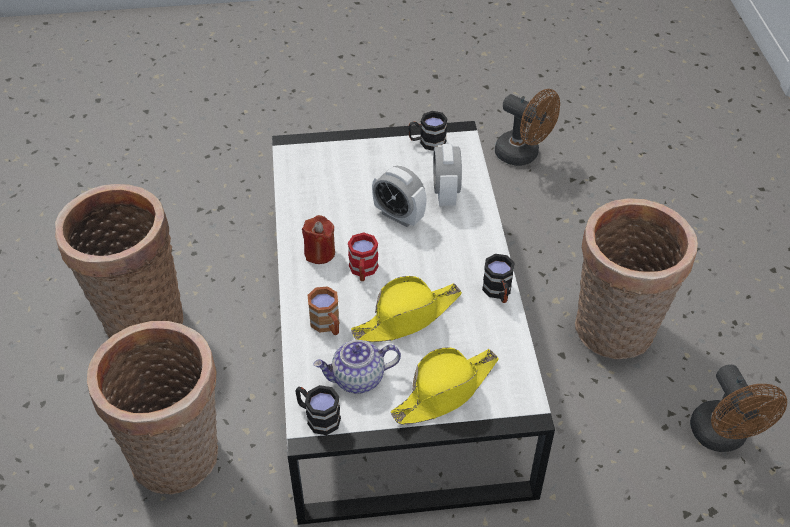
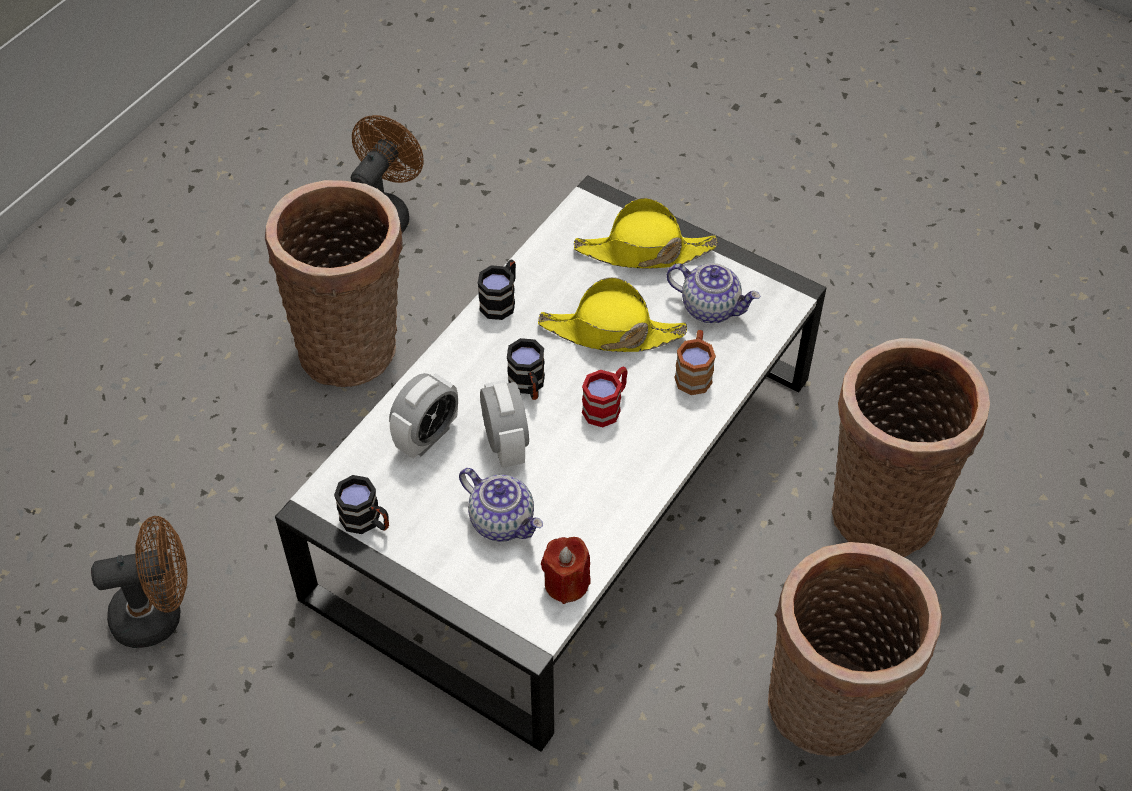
camera: 140 degrees left, 5 degrees up
(317, 417) = (775, 299): black mug -> black mug (528, 386)
(319, 253) = (632, 456): red candle -> red candle (566, 583)
(358, 181) = (503, 521): none -> teapot
(523, 155) = (159, 614): brown fan -> brown fan turned 90 degrees clockwise

